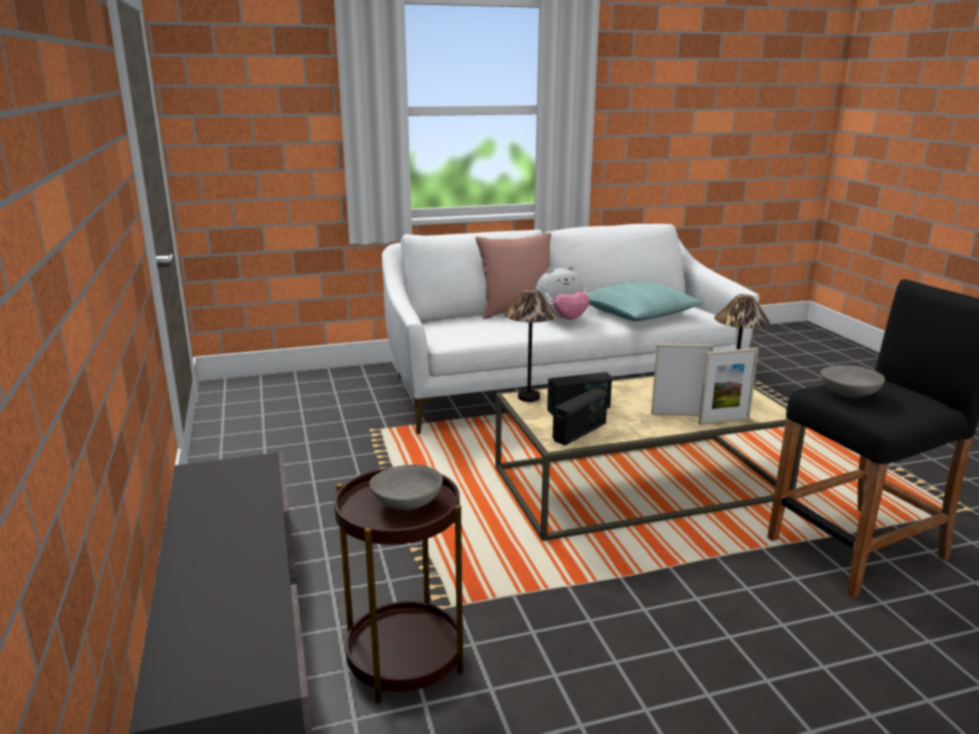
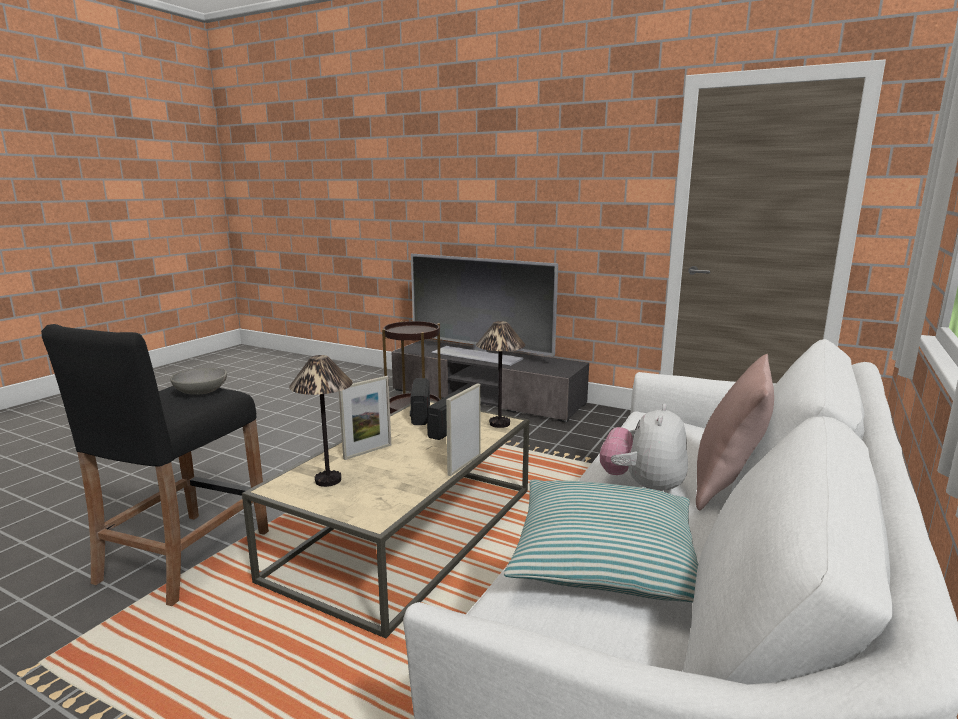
camera: 135 degrees right, 5 degrees down
(228, 566) = (477, 355): none -> television
(407, 503) = (408, 332): grey bowl -> none
(724, 421) = (322, 459): picture frame -> picture frame (464, 464)

